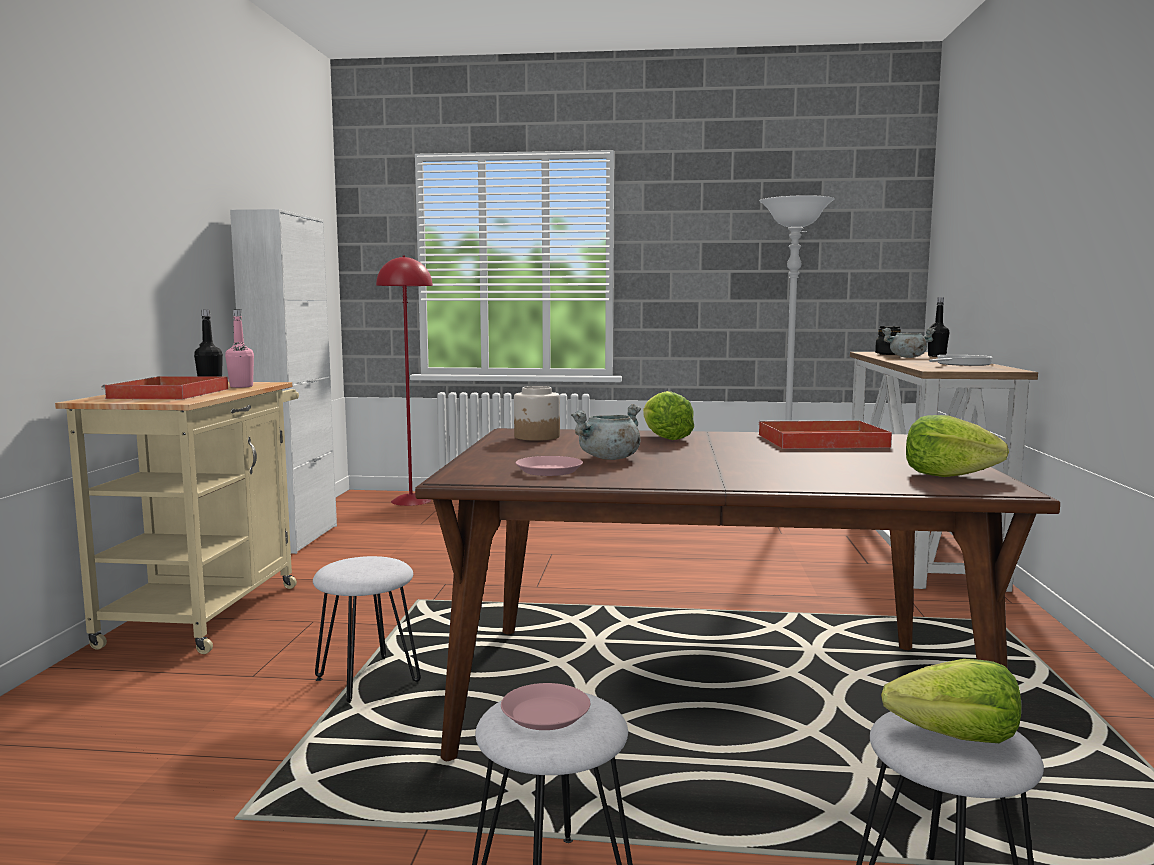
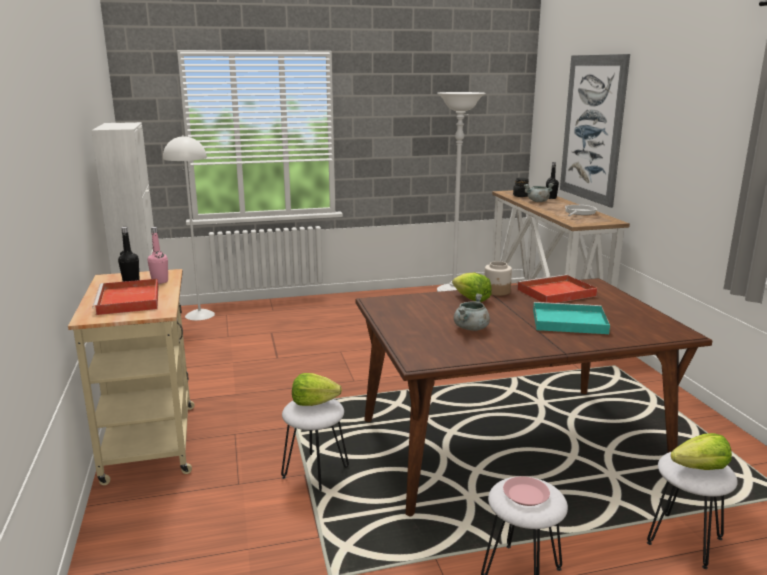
camera: 20 degrees left, 10 degrees up
(410, 501) = (199, 315): red floor lamp -> white floor lamp
(537, 437) = (399, 307): jar -> jar (497, 291)
(549, 470) = (456, 347): pink plate -> none
(789, 464) = (567, 322): none -> turquoise tray
(947, 475) = (648, 322): lettuce -> lettuce (314, 402)
(994, 232) = (592, 128): none -> picture

